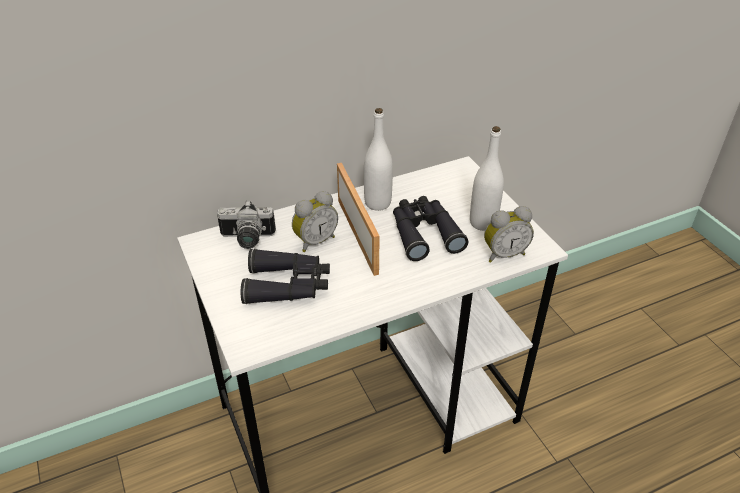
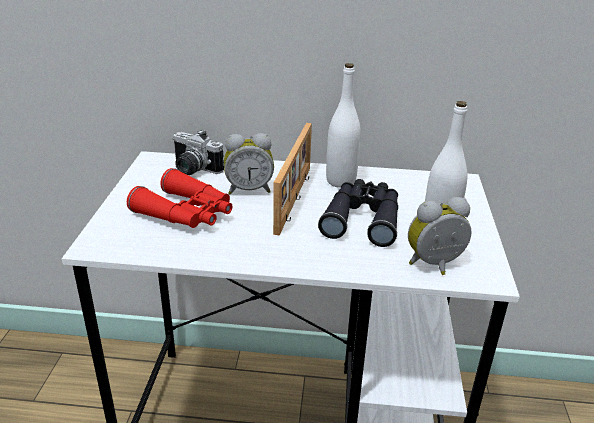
camera: 30 degrees right, 10 degrees down
(288, 285) = (187, 213): black binoculars -> red binoculars
(503, 254) = (435, 266): alarm clock -> alarm clock turned 150 degrees clockwise

